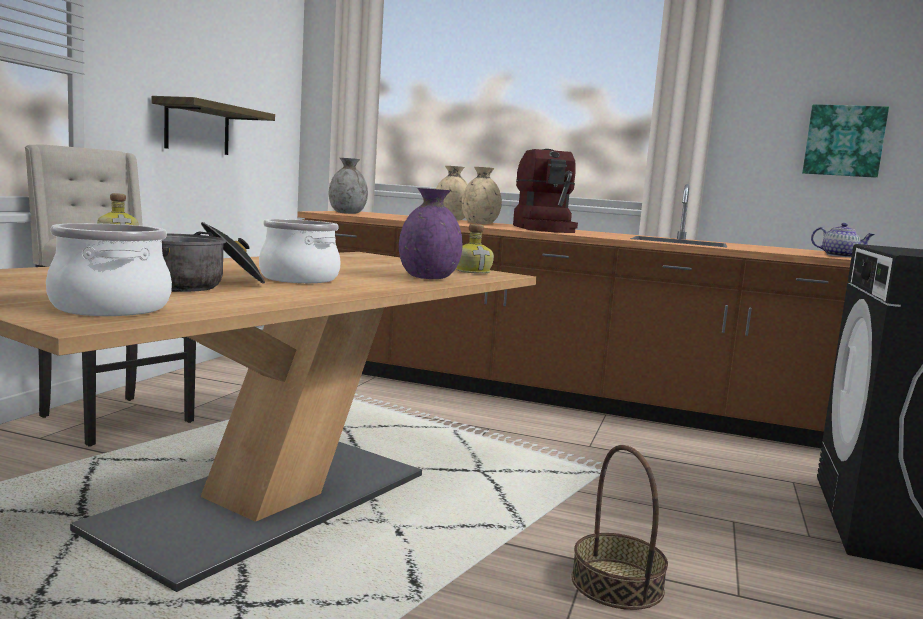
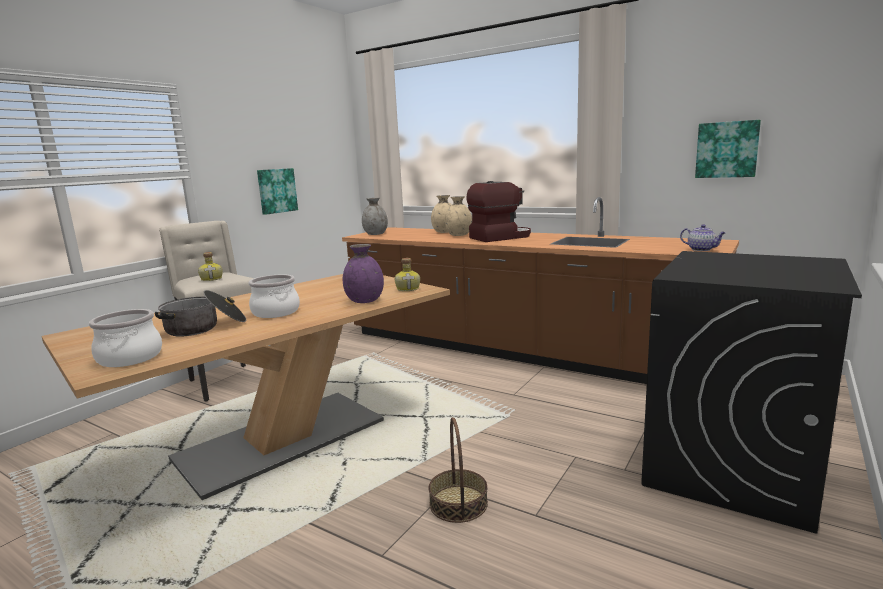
camera: 15 degrees right, 5 degrees up
(197, 128) = (276, 190): shelf -> picture
(545, 229) = (500, 237): coffee machine -> coffee machine turned 120 degrees counterclockwise

